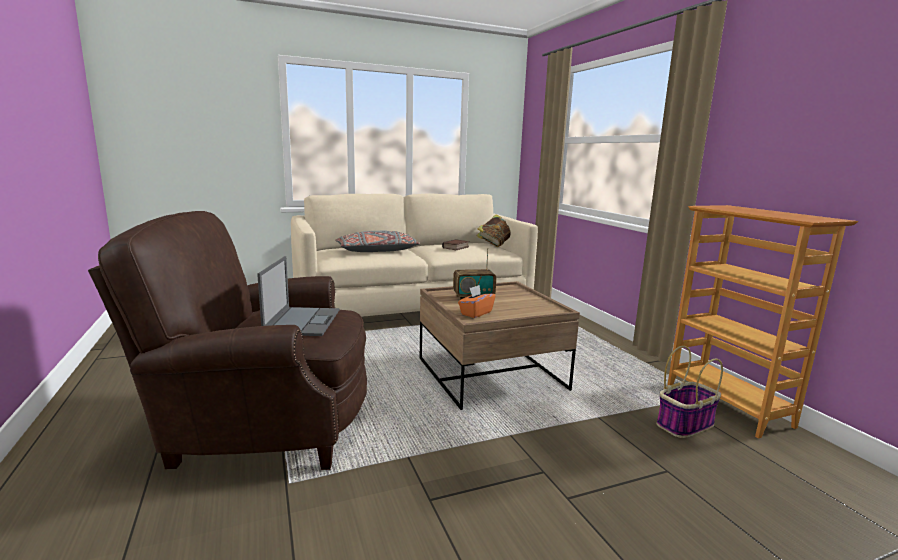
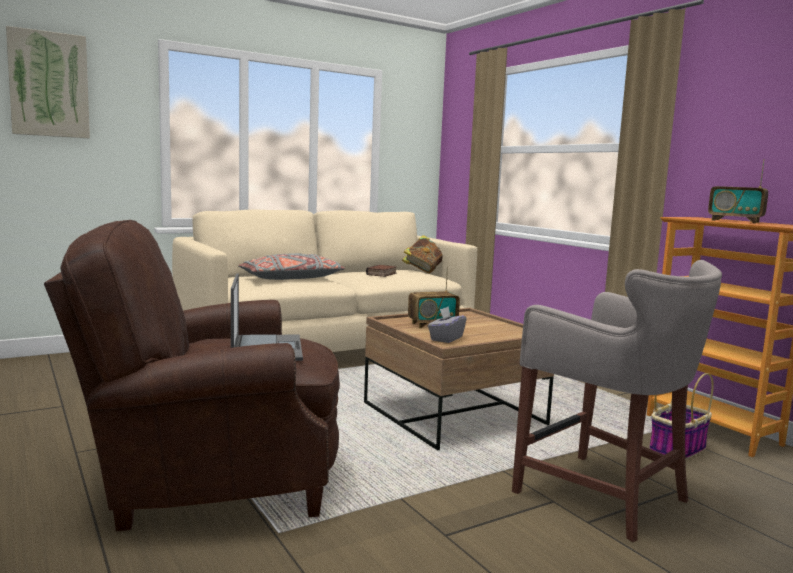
camera: 10 degrees left, 5 degrees down
(192, 95) = (49, 84): none -> picture
(476, 313) = (446, 338): orange tissue box -> grey tissue box
(596, 471) = (606, 497): none -> grey stool
(761, 212) = (735, 221): none -> radio

